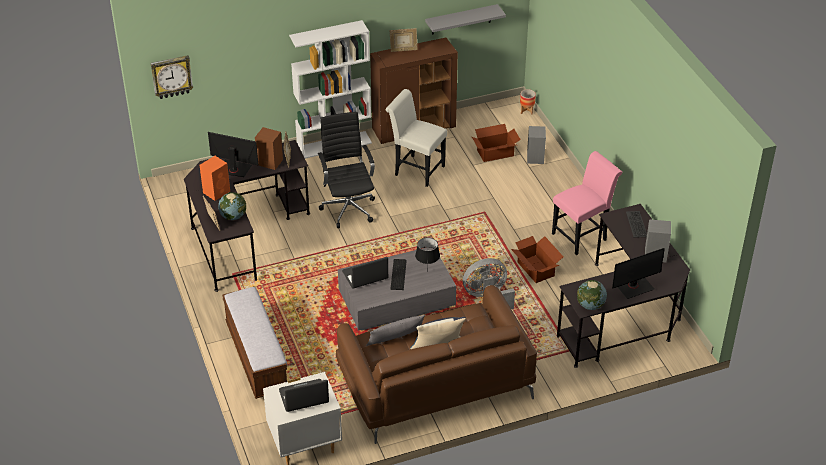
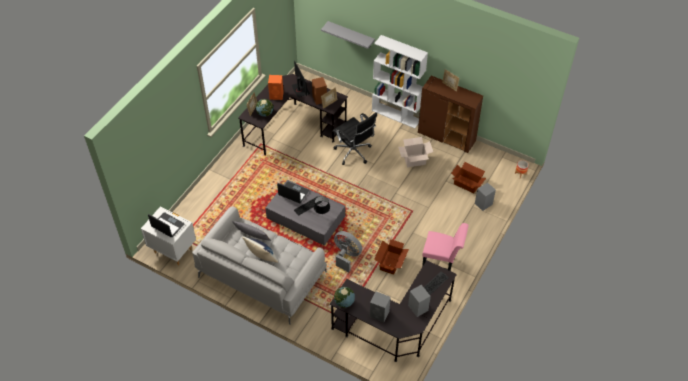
camera: 50 degrees right, 10 degrees up
(171, 76) = (312, 18): wall clock -> none
(256, 357) = (214, 192): bench -> none
(348, 208) = (354, 153): black office chair -> black office chair turned 105 degrees clockwise
(416, 169) = (414, 160): white chair -> cardboard box
(434, 383) = (261, 274): brown sofa -> grey sofa
(461, 19) = (497, 91): grey shelf -> grey shelf (351, 34)
(634, 287) = (379, 314): monitor -> grey speaker

